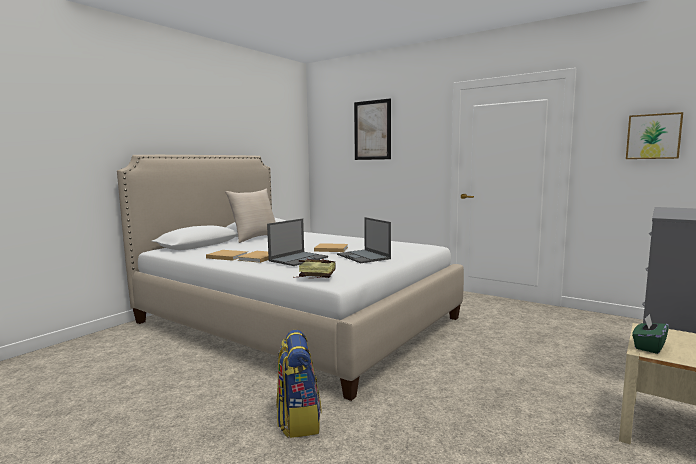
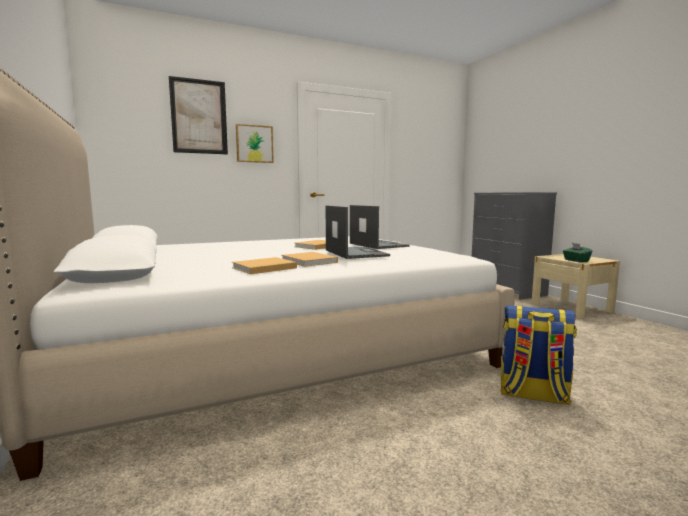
camera: 60 degrees left, 0 degrees up
(254, 238) = (158, 255): beige pillow -> none
(313, 277) = (443, 258): book -> none
(364, 257) = (377, 245): laptop -> laptop turned 120 degrees counterclockwise
(653, 136) = (432, 151): picture -> picture (254, 144)

